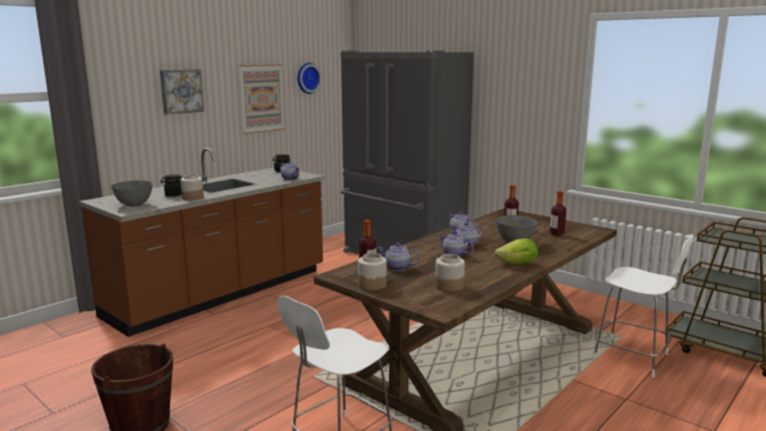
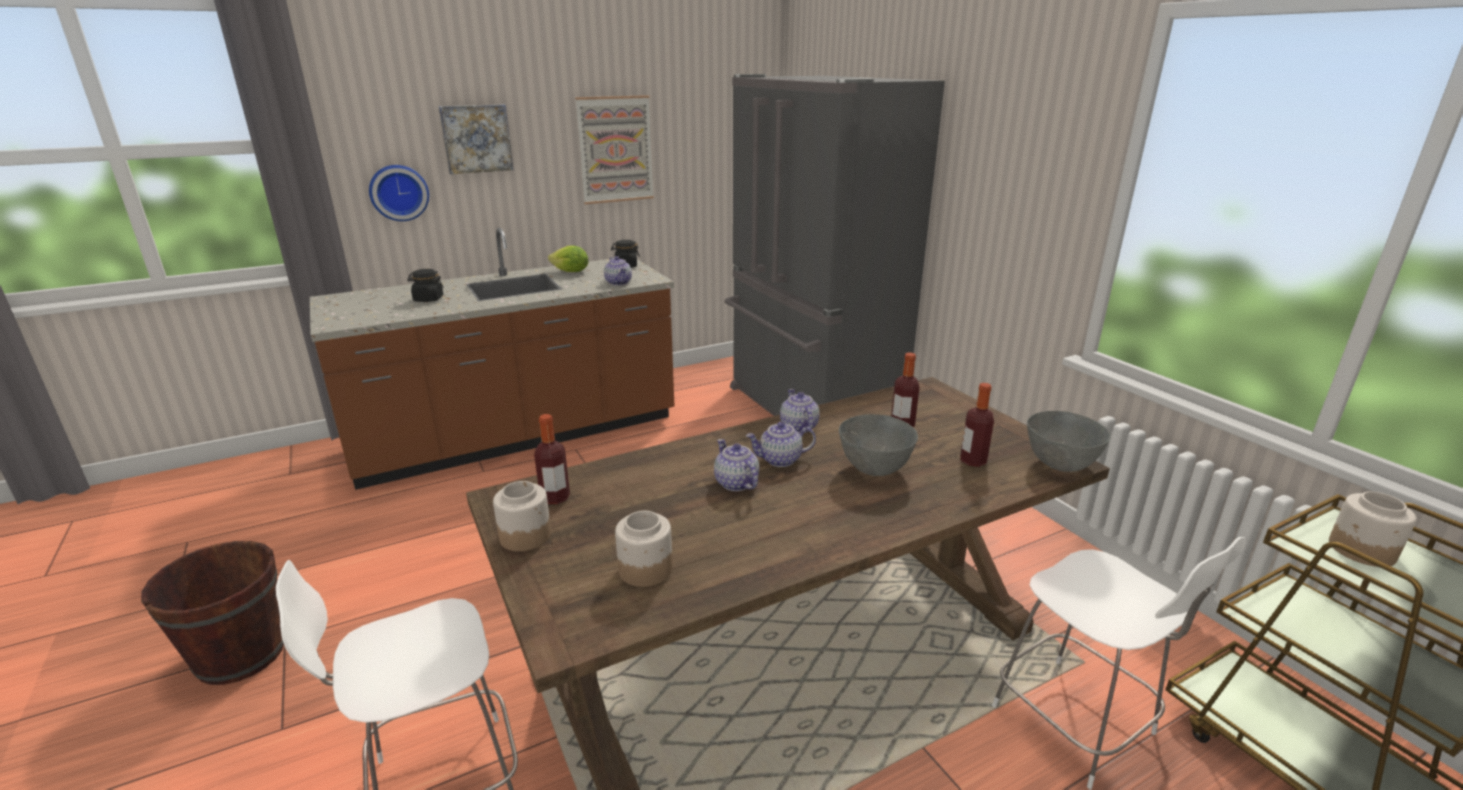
camera: 20 degrees right, 10 degrees up
(134, 205) = (357, 313): grey bowl -> grey bowl (1061, 465)
(192, 197) = (444, 307): jar -> jar (1361, 551)
(307, 78) = (697, 117): wall clock -> wall clock (399, 192)
(397, 268) = (610, 499): teapot -> none
(518, 264) = (826, 533): lettuce -> lettuce (571, 272)

